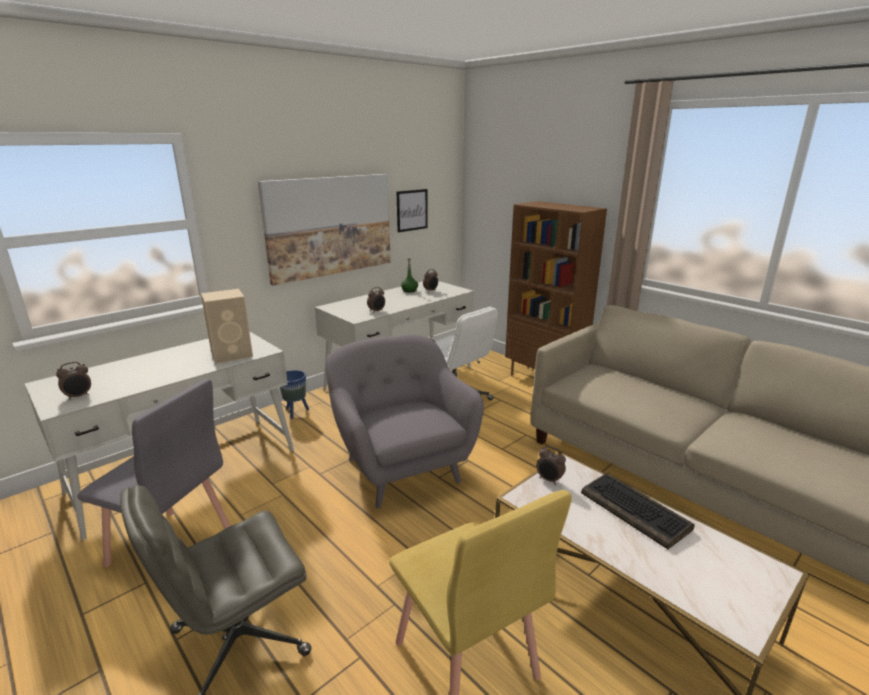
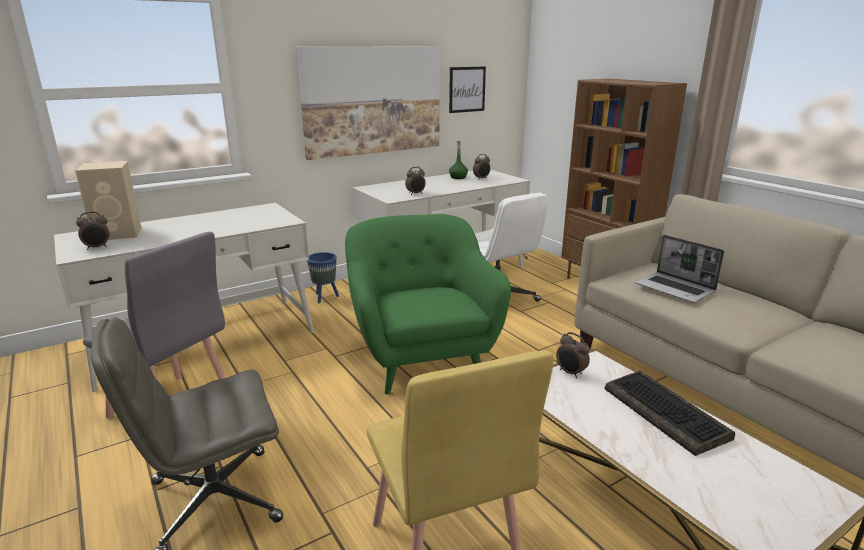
camera: 10 degrees right, 0 degrees up
(233, 354) = (254, 222): beige speaker -> beige speaker (119, 234)
(401, 468) = (421, 358): grey armchair -> green armchair
(617, 390) = (675, 289): none -> laptop

